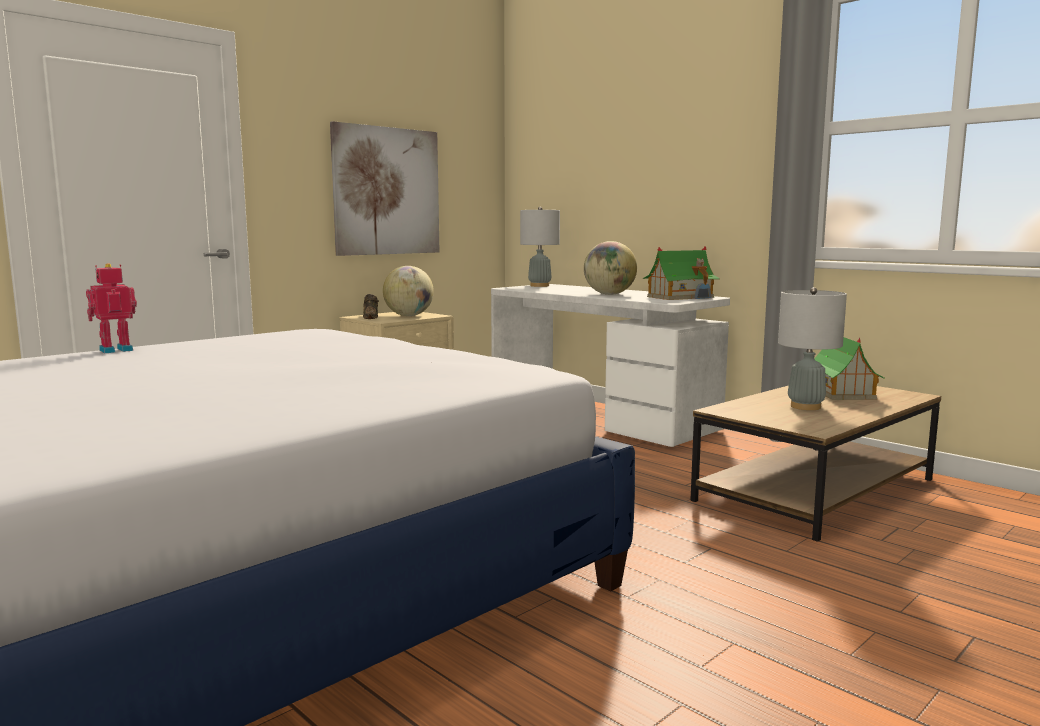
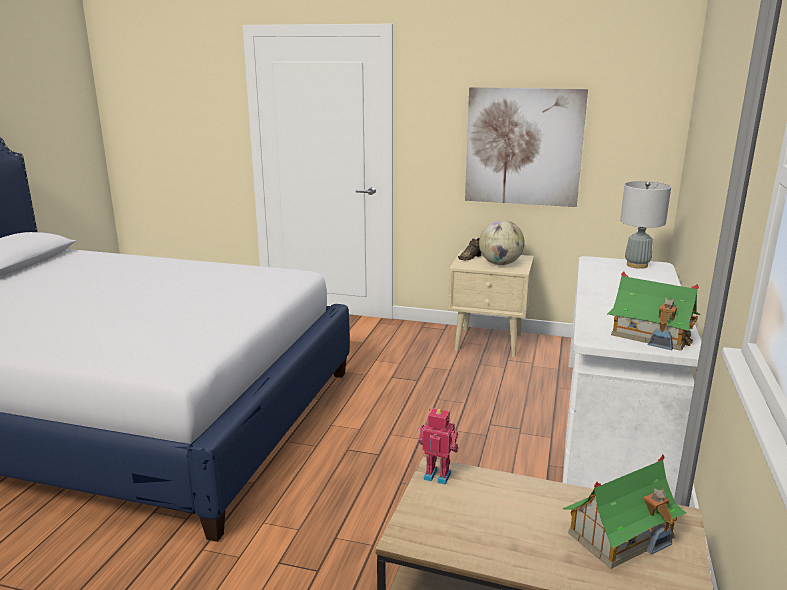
camera: 60 degrees right, 10 degrees up
(115, 350) = (177, 263): toy robot -> toy robot (438, 475)
(609, 294) = (613, 303): globe -> none
(805, 406) = (508, 518): grey table lamp -> none

